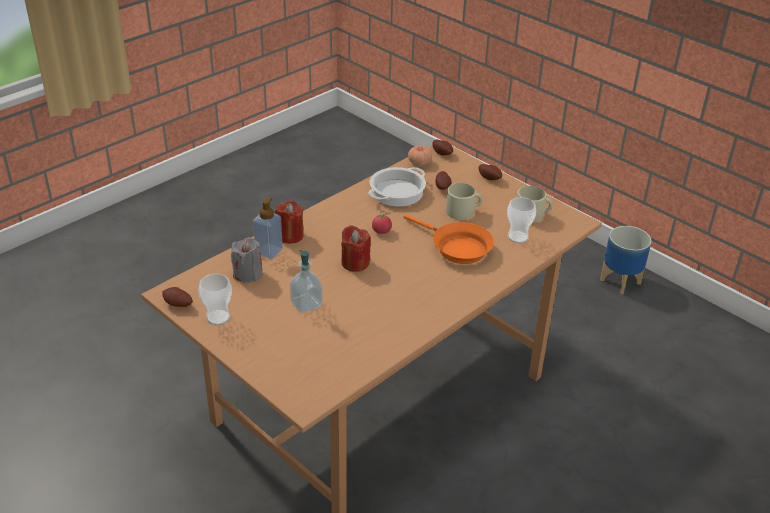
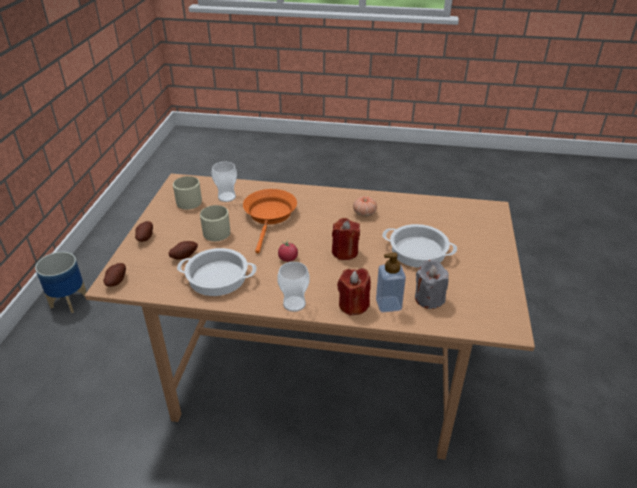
camera: 125 degrees left, 0 degrees up
(177, 305) = (512, 313): potato -> none
(218, 317) = (490, 283): cup -> cup (294, 304)
(306, 304) = (418, 251): soap dispenser -> cooking pot
(419, 163) = (148, 287): tomato -> tomato (364, 213)

